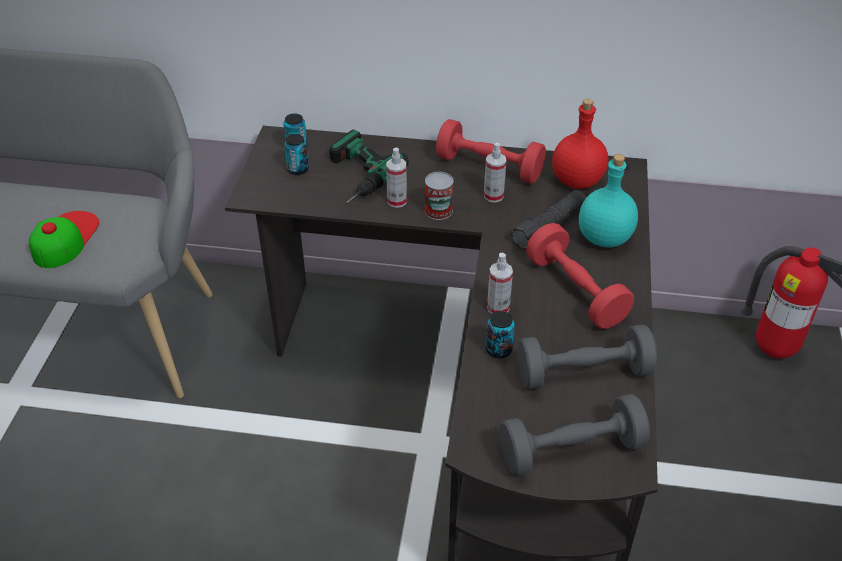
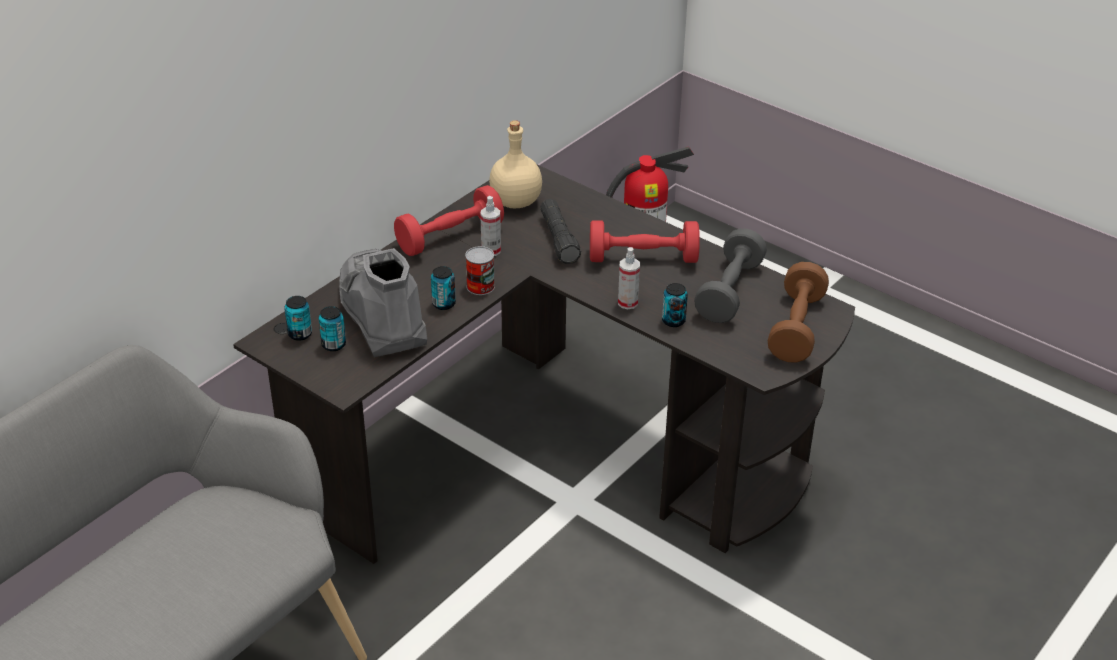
camera: 60 degrees left, 5 degrees down
(64, 238) = (211, 572): cap -> none
(354, 176) = (381, 314): power drill -> grey boot
(397, 201) = (443, 304): spray bottle -> can
(571, 450) = (796, 328): grey dumbbell -> brown dumbbell
(576, 180) = (514, 202): red bottle -> beige bottle
(605, 238) = (598, 219): turquoise bottle -> none

